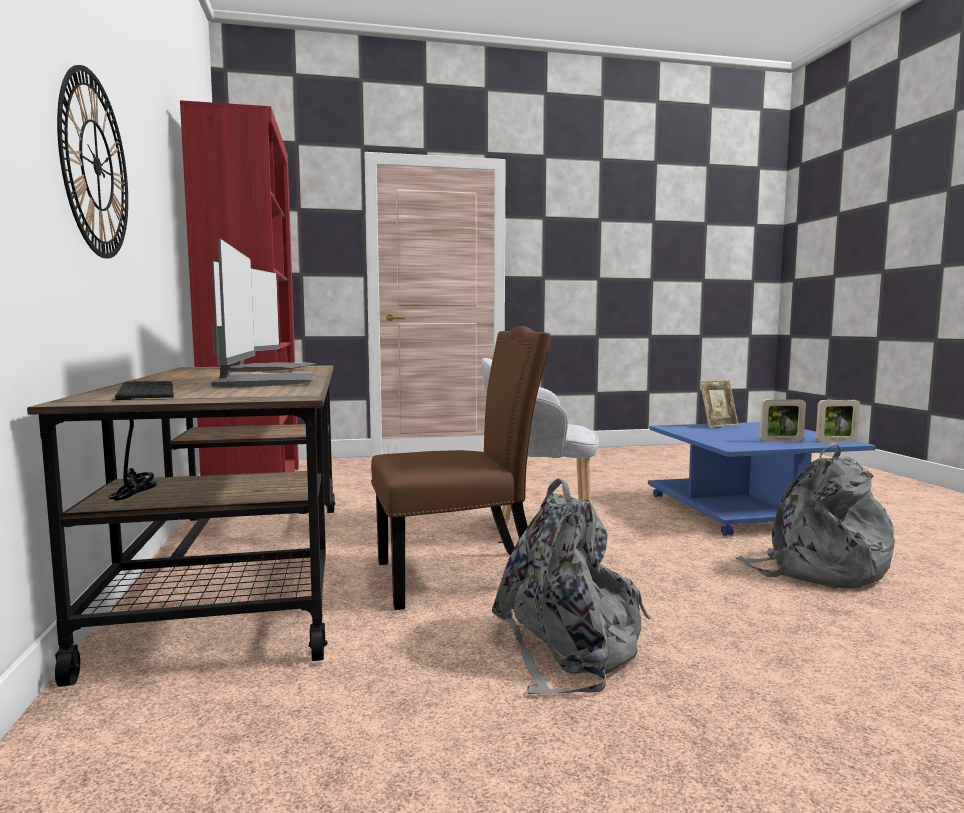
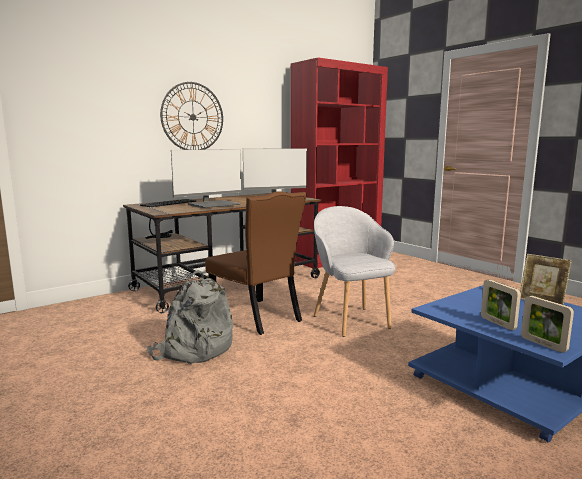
camera: 65 degrees right, 5 degrees up
(817, 570) = (375, 415): grey backpack -> none

